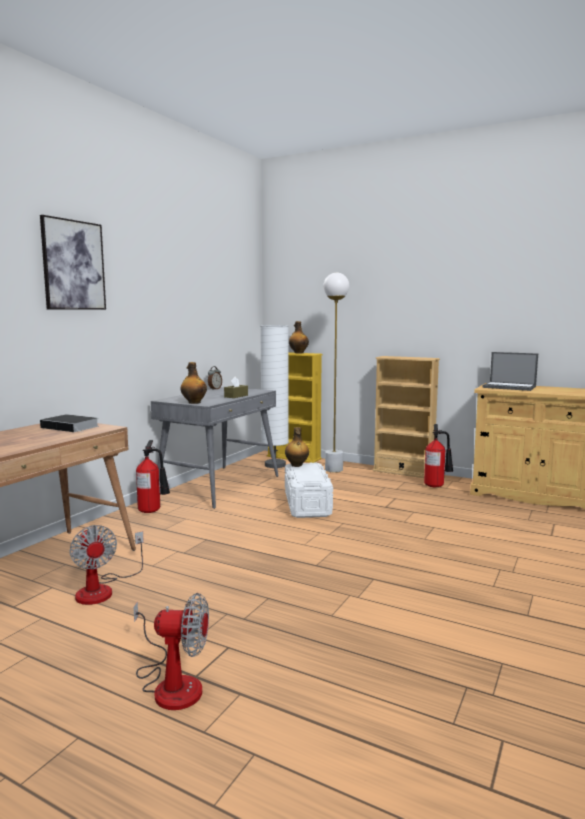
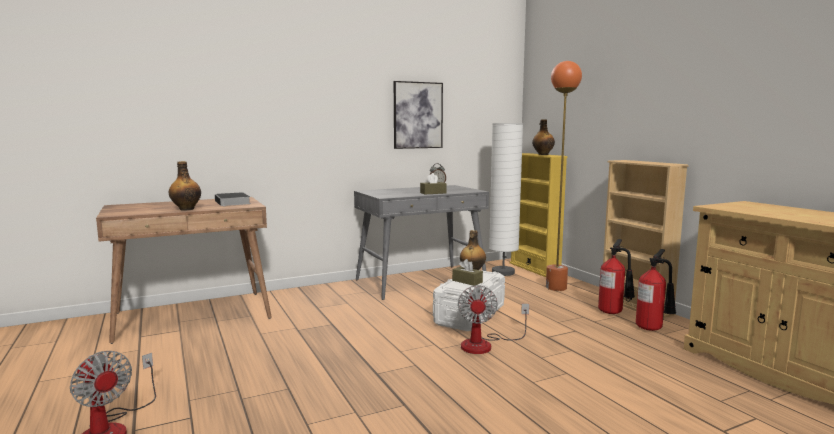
camera: 35 degrees right, 0 degrees up
(73, 265) = (271, 66): picture -> picture (417, 115)
(103, 589) = (202, 341): fan -> fan (485, 344)
(153, 511) = (335, 291): fire extinguisher -> fire extinguisher (614, 312)
(194, 403) = (378, 195): bottle -> bottle (186, 209)
(307, 474) = (467, 281): none -> brown tissue box
(334, 470) = (556, 287): white floor lamp -> orange floor lamp
(510, 387) = (761, 208): laptop -> none

